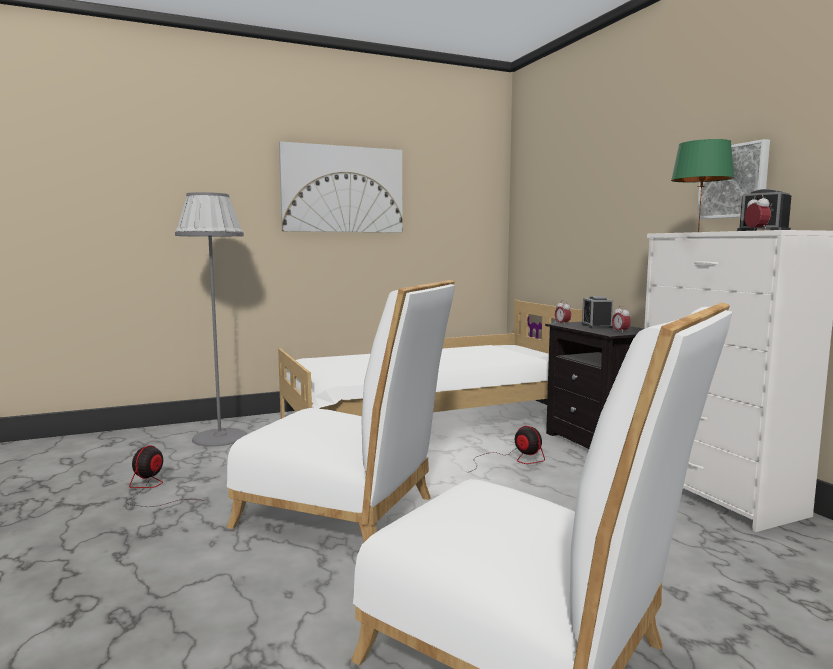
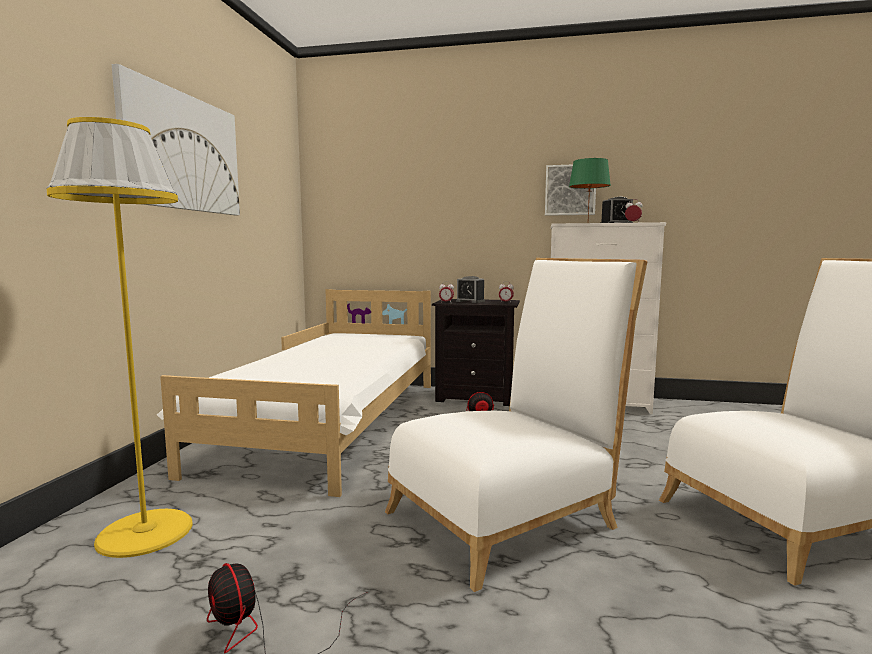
camera: 55 degrees left, 0 degrees up
(220, 437) = (145, 532): grey floor lamp -> yellow floor lamp

